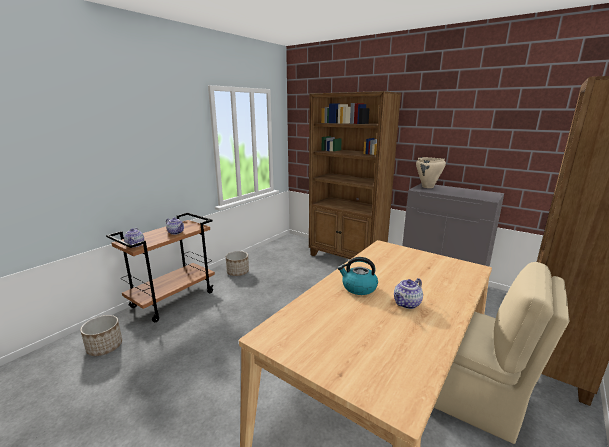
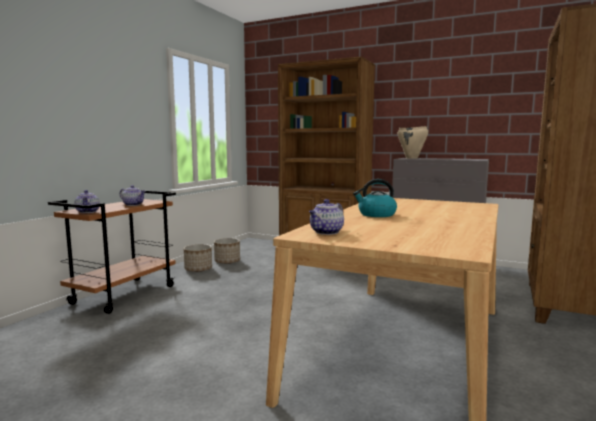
camera: 10 degrees left, 10 degrees down
(105, 347) = (47, 338): planter -> planter (227, 261)
(407, 304) = (431, 219): teapot -> teapot (326, 232)
(467, 395) = (494, 338): beige chair -> none

